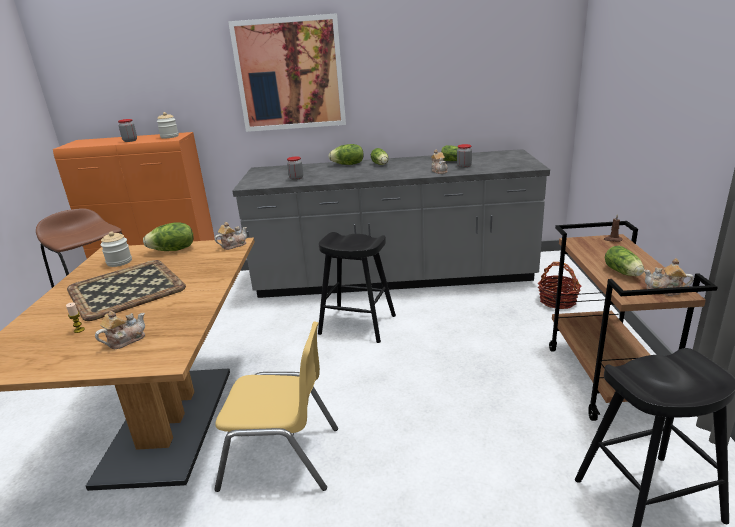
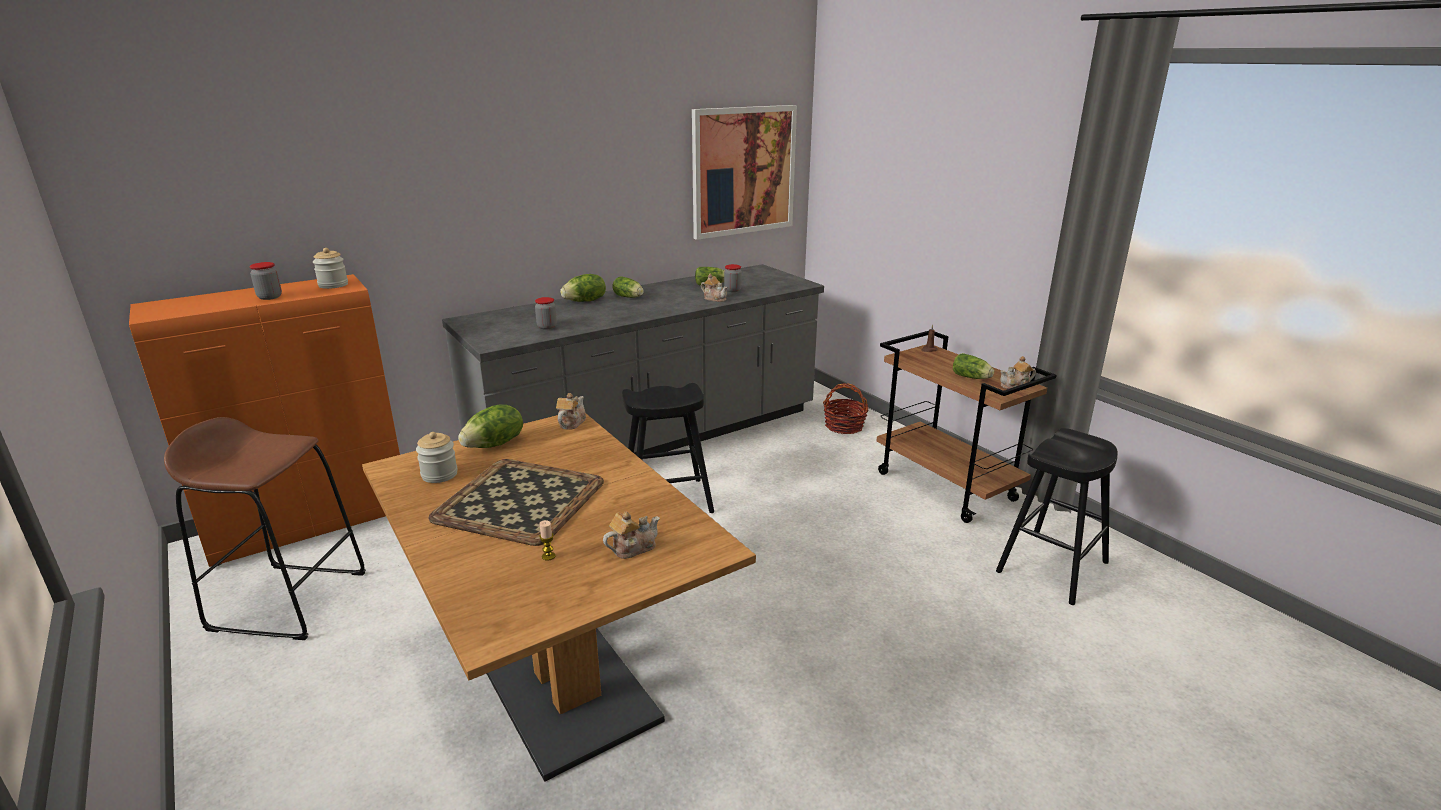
camera: 35 degrees left, 0 degrees up
(125, 340) = (632, 548): teapot -> teapot turned 45 degrees clockwise
(281, 457) = (737, 654): yellow chair -> none
(290, 74) = (497, 185): picture -> picture (743, 171)

